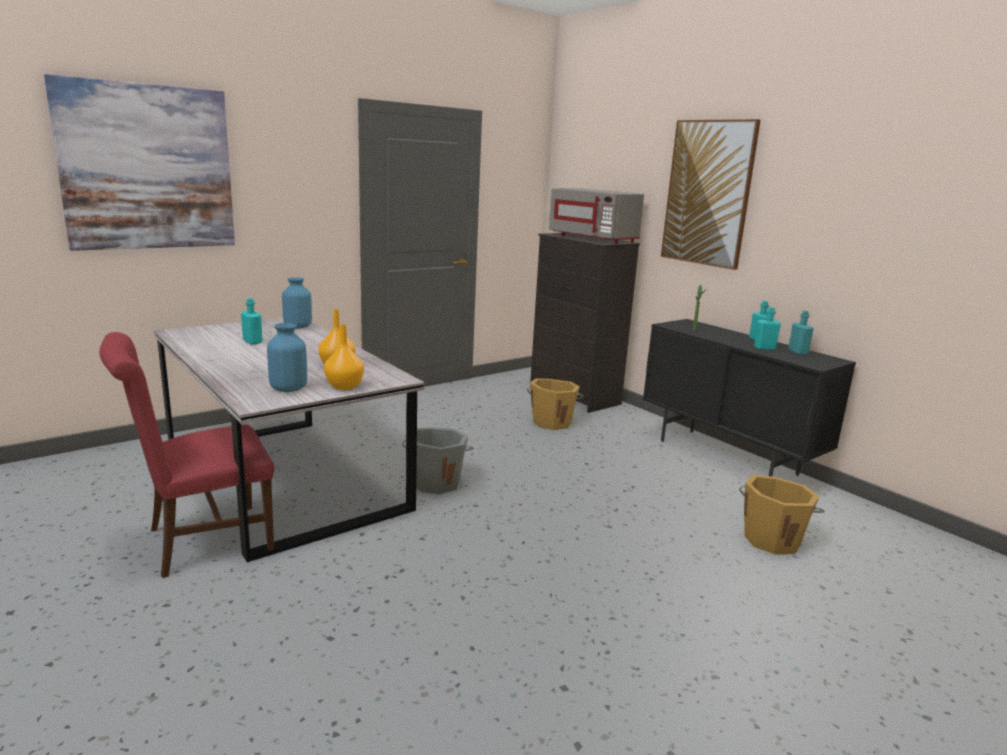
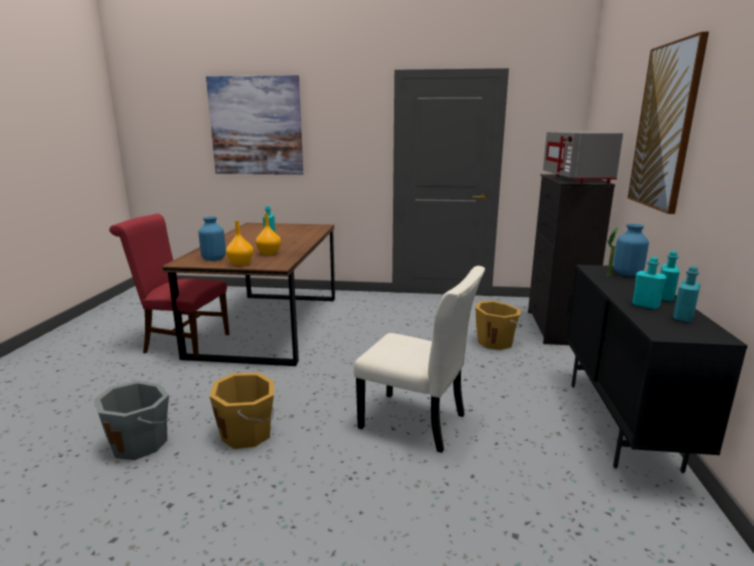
camera: 45 degrees right, 0 degrees up
(282, 478) = (267, 324): grey dining table -> brown dining table
(297, 327) = (314, 230): blue vase -> blue vase (627, 274)
(436, 482) = (338, 354): grey bucket -> grey bucket (140, 443)
(616, 513) = (416, 423): none -> beige chair
(772, 539) = (520, 510): orange bucket -> orange bucket (248, 433)

